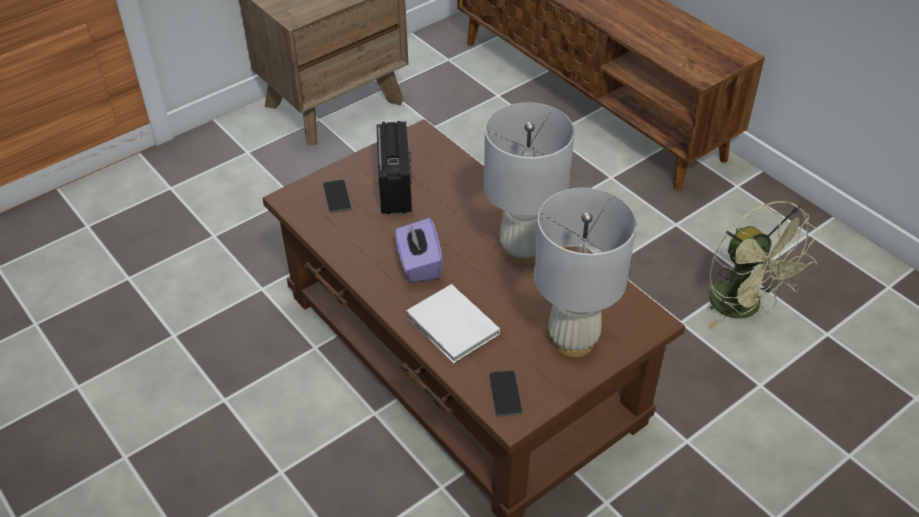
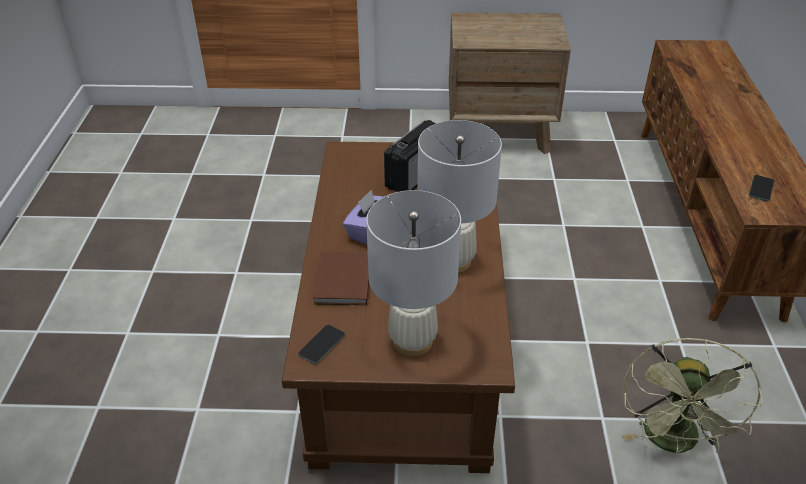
camera: 40 degrees right, 5 degrees down
(337, 196) = (371, 163): phone -> phone (761, 188)
(453, 328) = (342, 282): white book -> brown book

